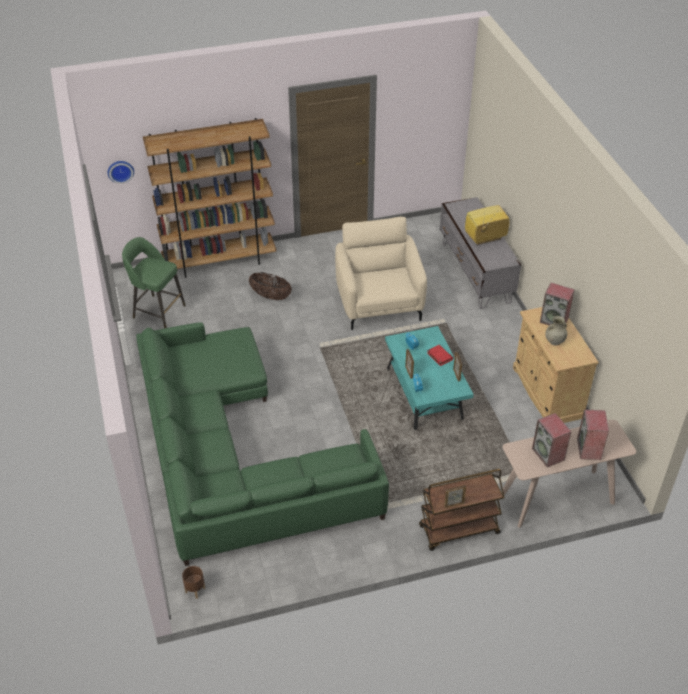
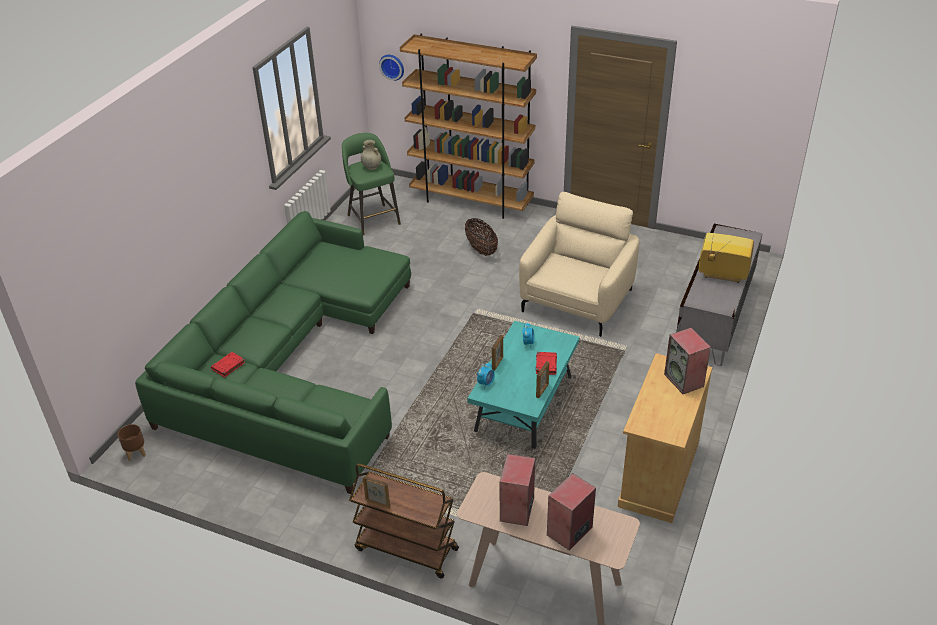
camera: 40 degrees right, 5 degrees down
(221, 480) = (228, 366): none -> red book
(554, 341) = (657, 401): beige vase -> beige vase (371, 167)

